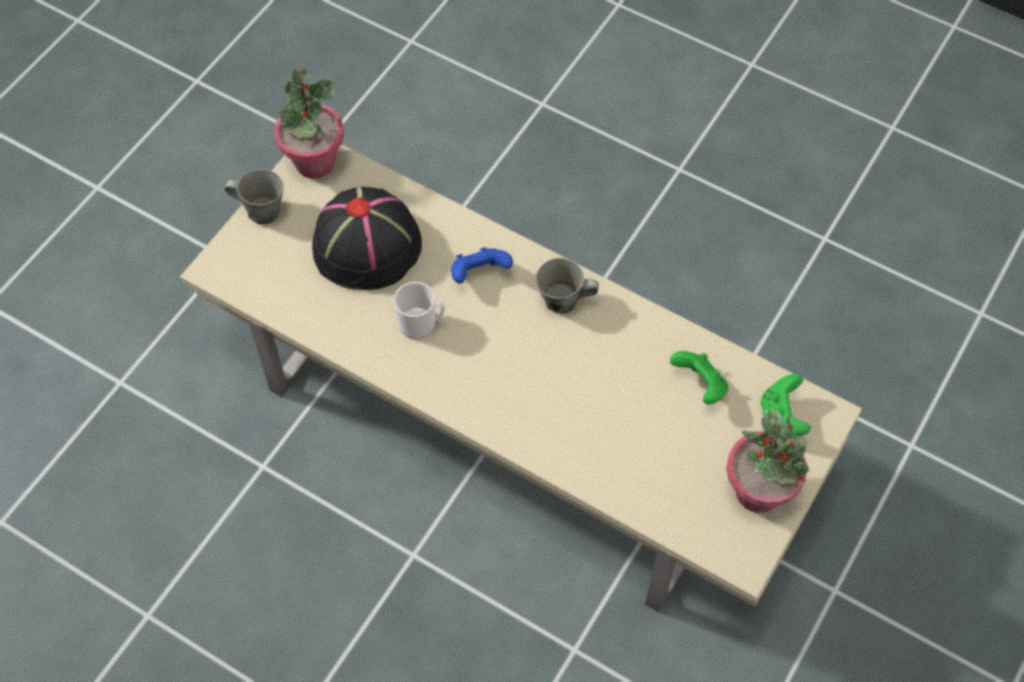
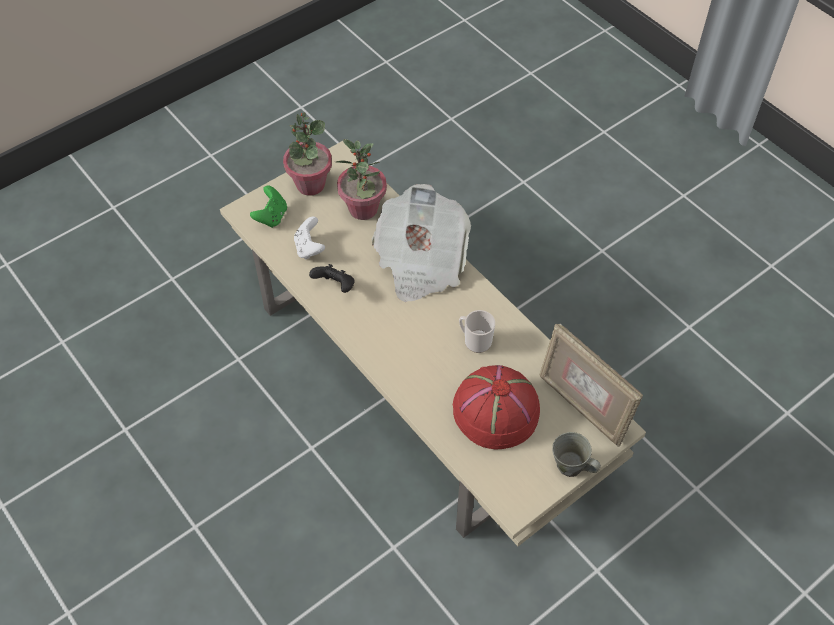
camera: 160 degrees left, 5 degrees down
(263, 281) = (582, 407): none -> picture frame
(314, 162) = (517, 497): potted plant -> potted plant (363, 209)
(367, 245) = (495, 410): black hat -> red hat
(479, 274) = (420, 363): blue game controller -> none
(537, 414) = (420, 262): none -> newspaper
(563, 301) = (370, 326): grey mug -> none
(634, 341) = (335, 286): none -> black game controller
(700, 386) = (309, 248): green game controller -> white game controller

